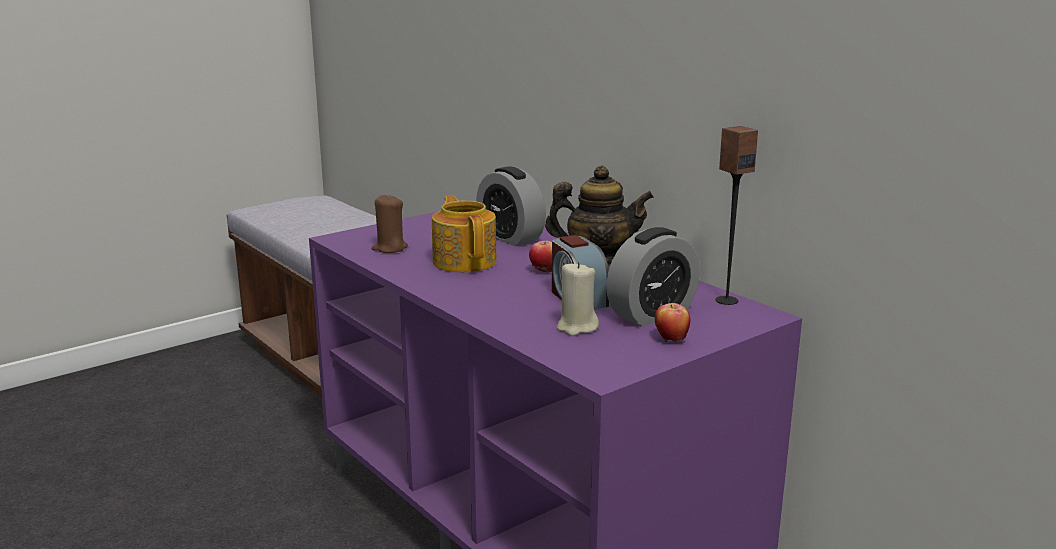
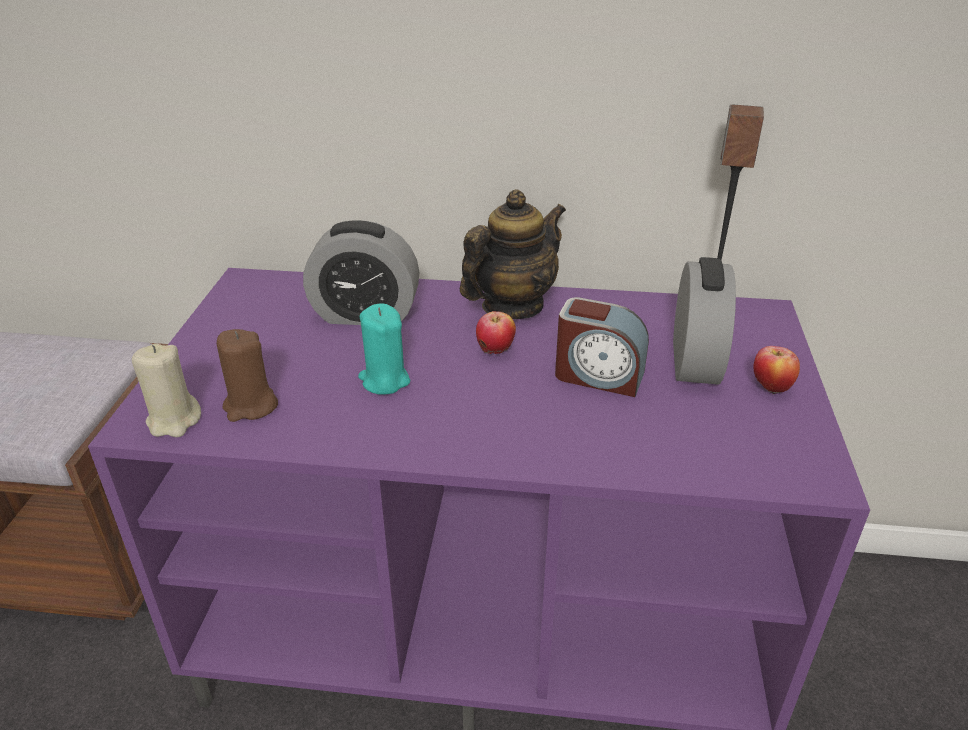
camera: 45 degrees left, 15 degrees up
(465, 261) = (384, 380): teapot -> turquoise candle
(576, 327) = (676, 421): beige candle -> beige candle (174, 421)

